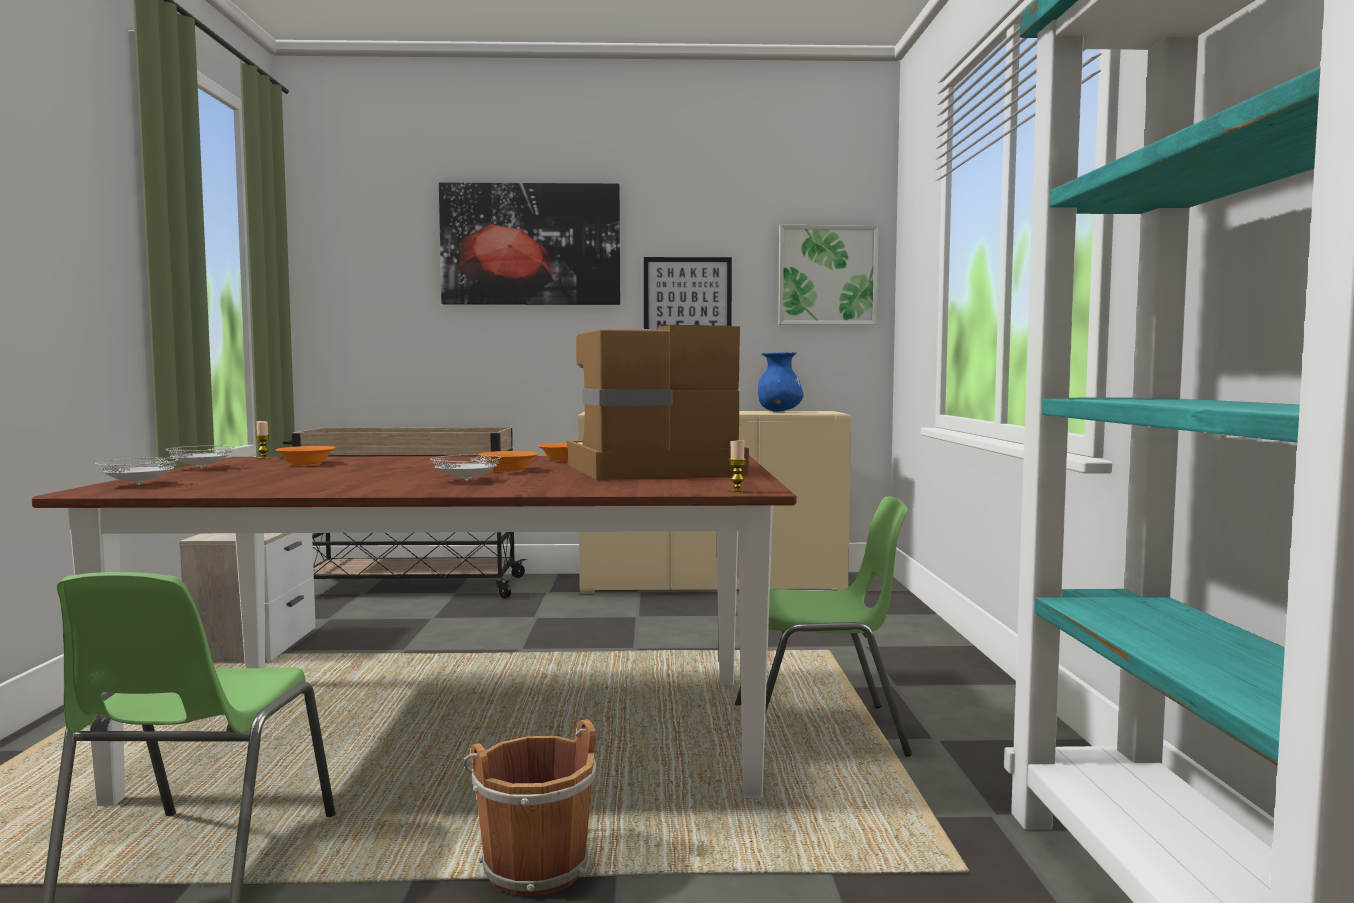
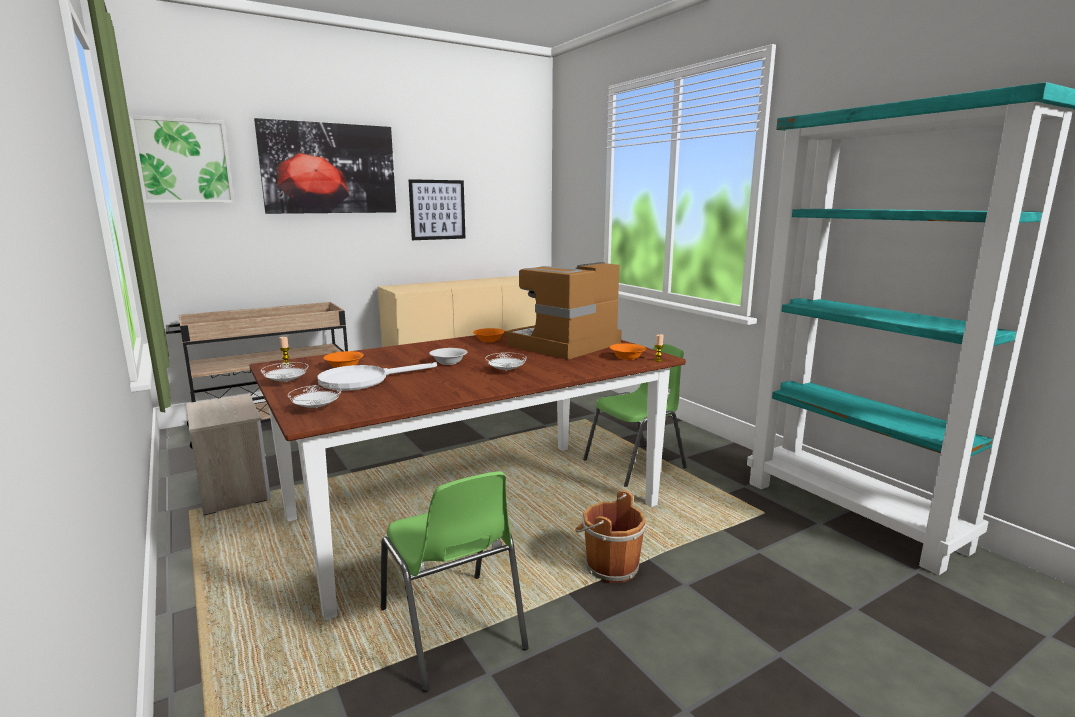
camera: 30 degrees left, 10 degrees up
(275, 473) = (363, 380): none -> white frying pan
(429, 470) = (448, 362): none -> white bowl
(508, 470) = (494, 356): orange bowl -> orange bowl (626, 357)
(779, 411) = (499, 279): blue vase -> none
(827, 275) = (517, 192): picture -> picture (184, 161)

